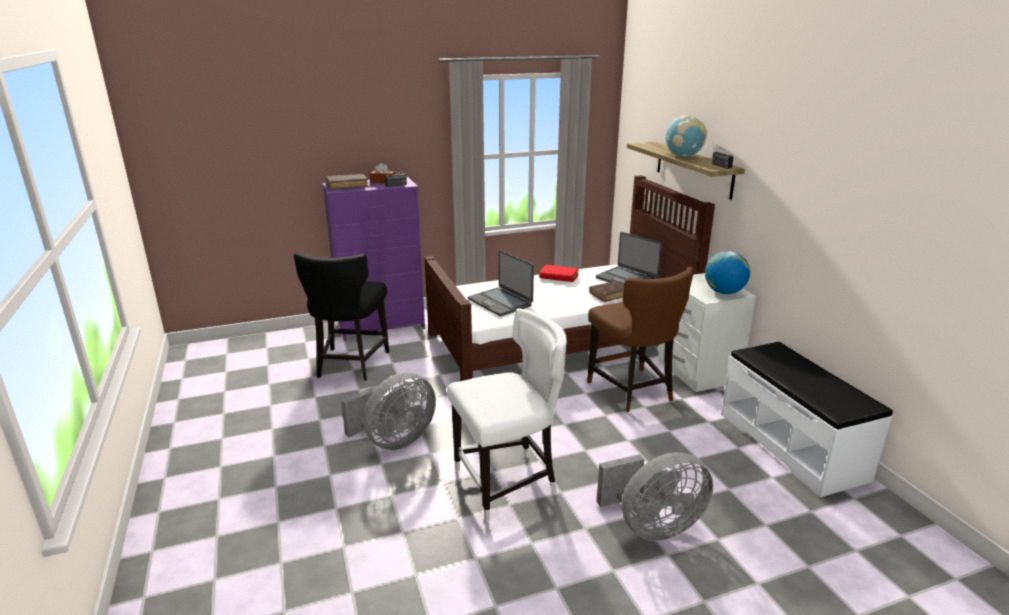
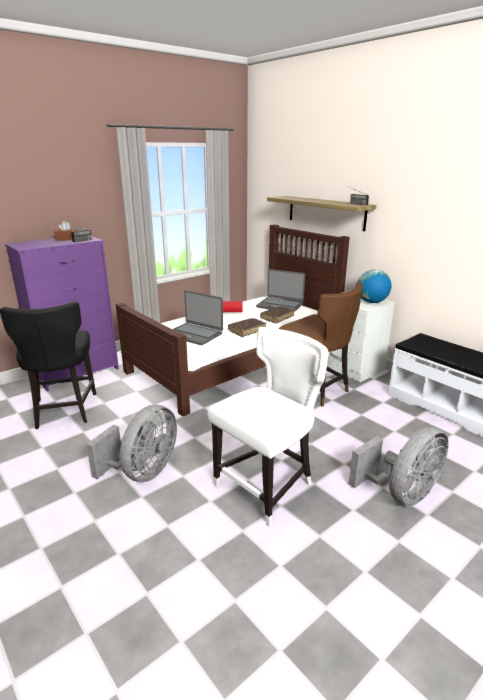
camera: 20 degrees left, 0 degrees up
(347, 186) = (34, 244): brown book -> brown book (247, 330)
(683, 156) = (322, 201): globe -> none

